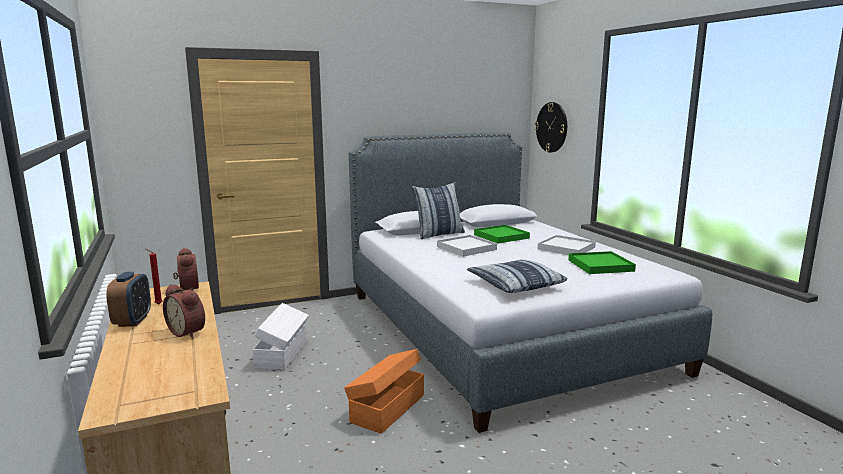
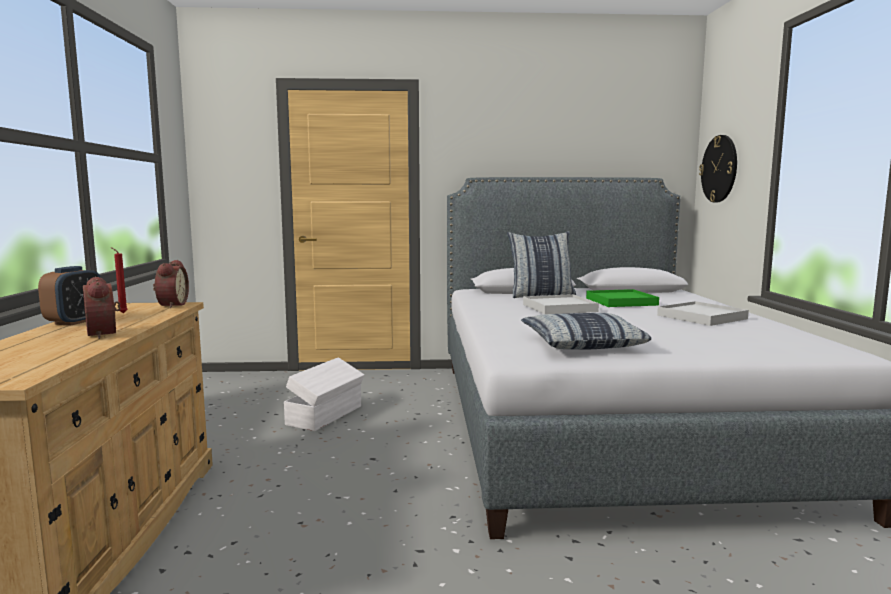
camera: 20 degrees right, 5 degrees down
(386, 408) = (394, 489): orange storage box -> none
(600, 265) = (734, 336): green tray -> none

